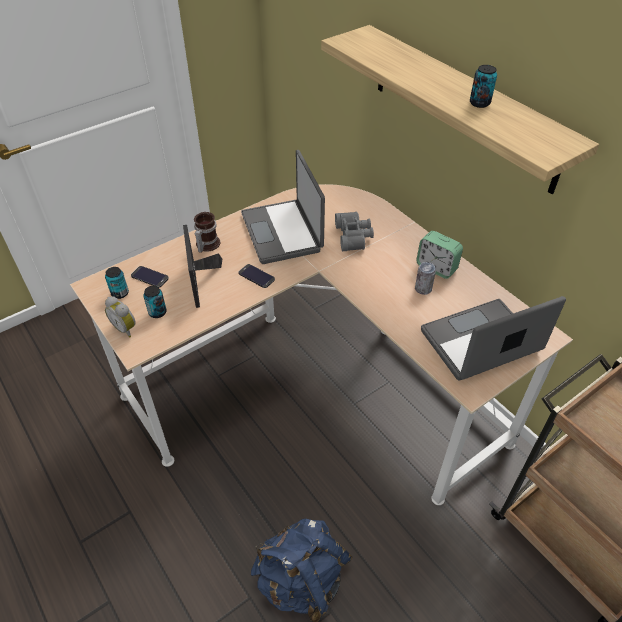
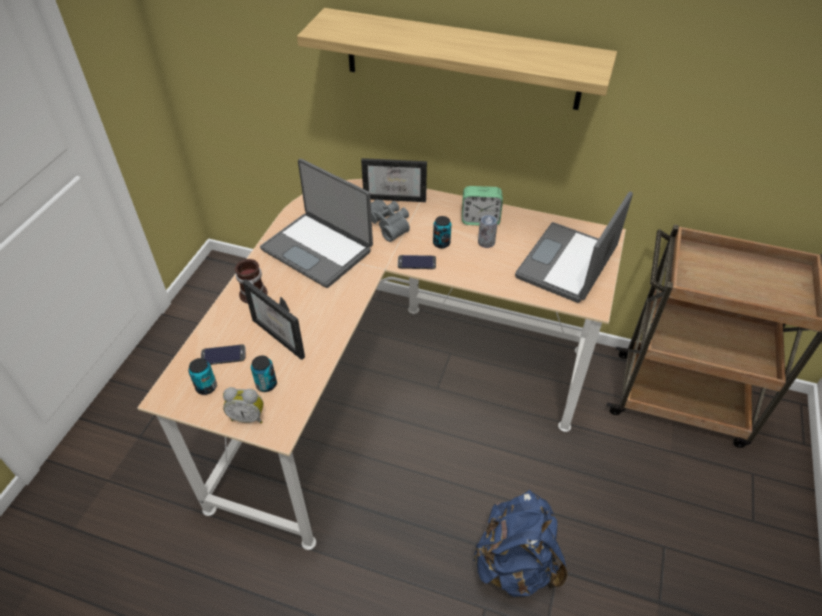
camera: 35 degrees left, 0 degrees up
(256, 276) = (332, 301): phone -> phone (416, 262)
(383, 217) = (396, 195): none -> picture frame
(479, 103) = (499, 48): can -> can (441, 243)

